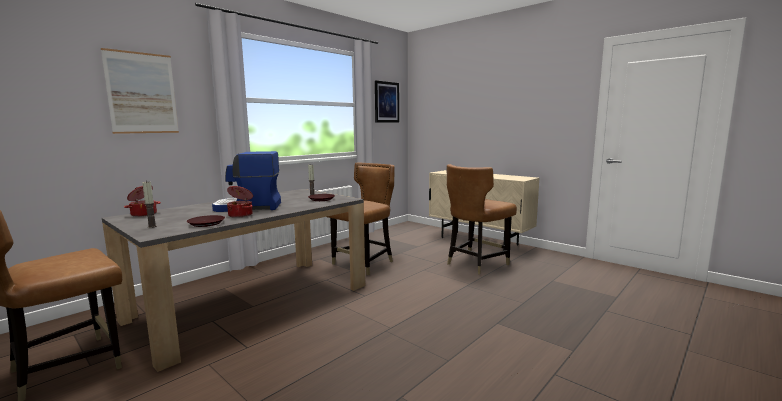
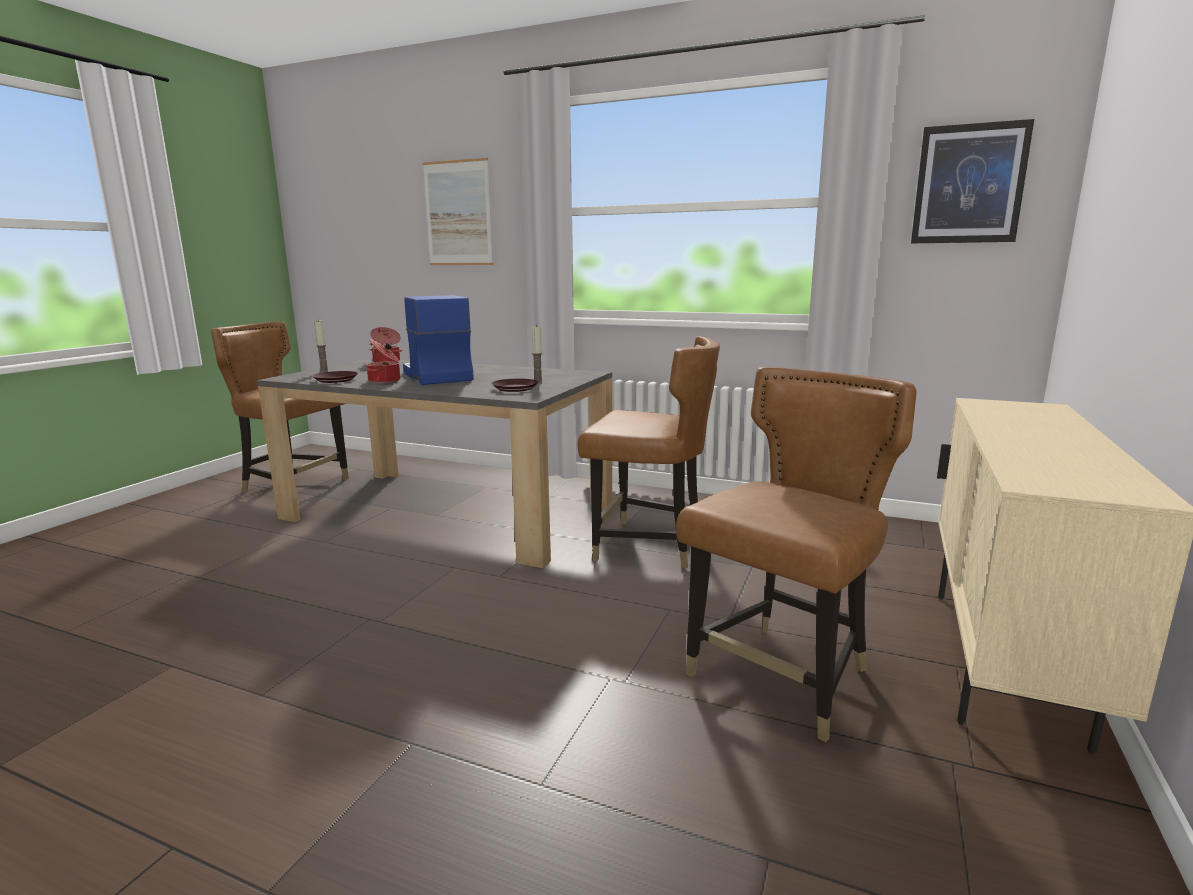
camera: 70 degrees right, 5 degrees up
(476, 263) = (783, 677): brown chair -> brown chair turned 105 degrees clockwise

